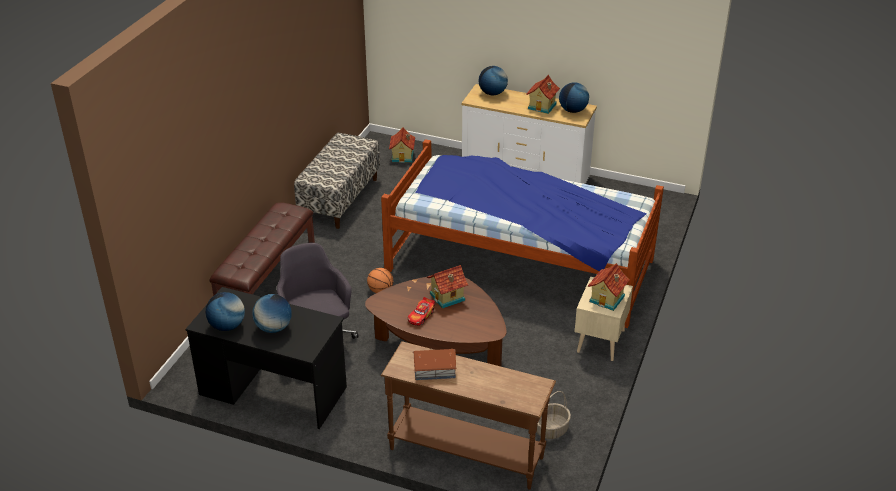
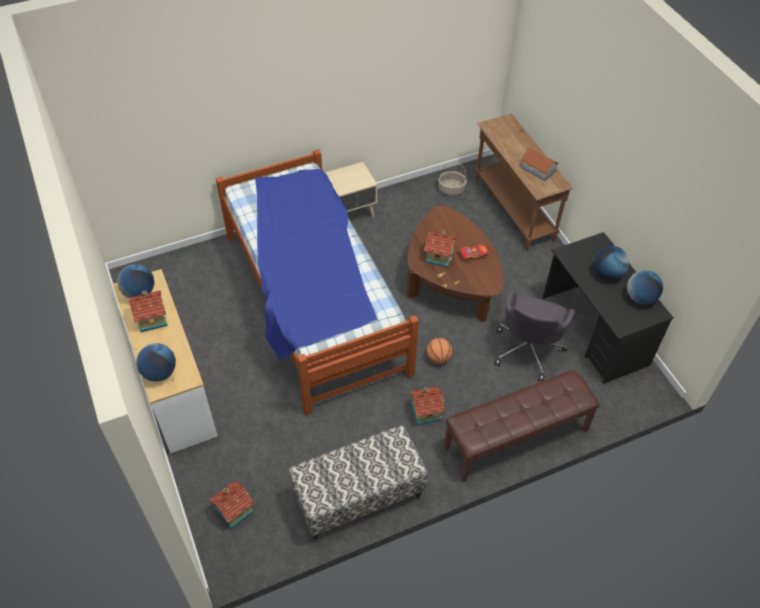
camera: 135 degrees left, 15 degrees up
(608, 299) = (351, 176): toy house -> toy house (425, 411)

